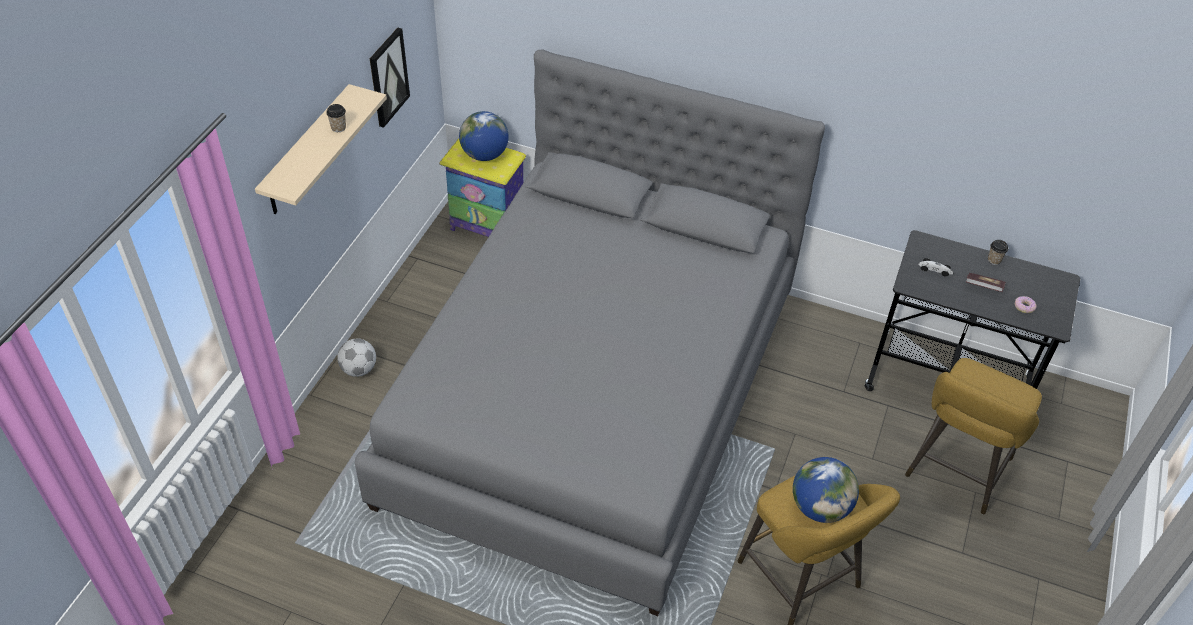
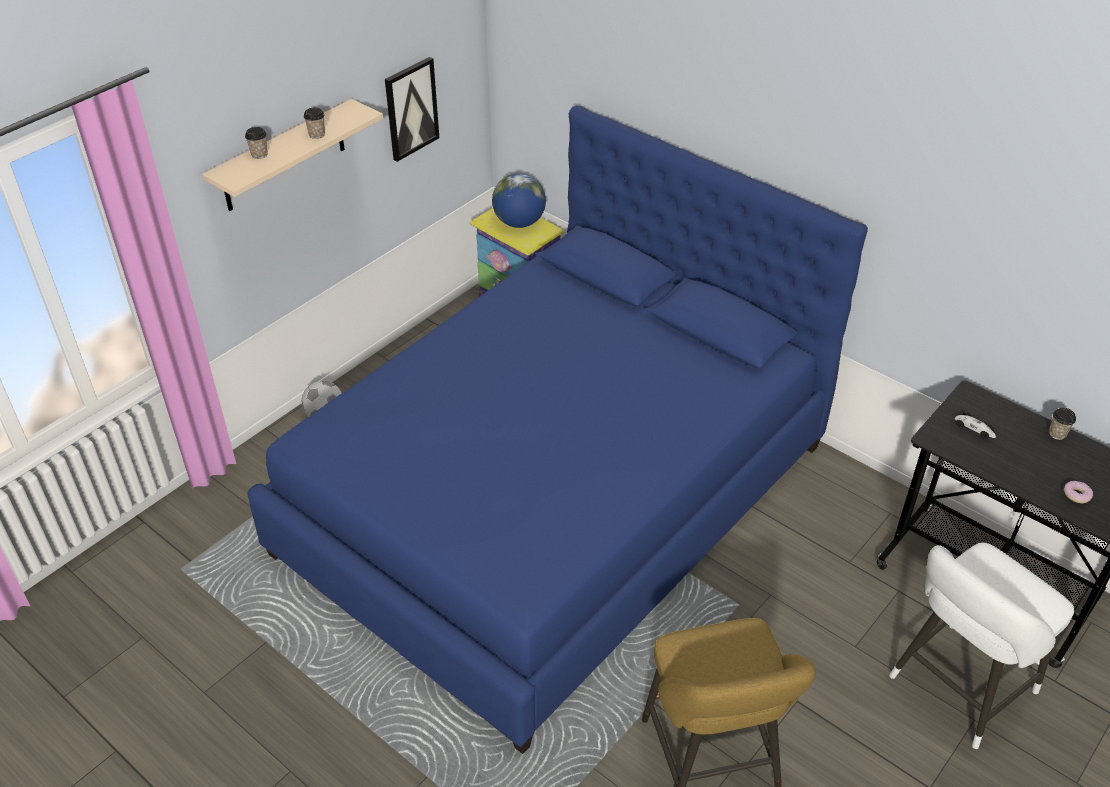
camera: 20 degrees right, 5 degrees down
(297, 158) = (259, 154): none -> cup
(594, 396) = (556, 499): grey bed -> blue bed
(820, 507) = (724, 667): globe -> none
(956, 472) = (957, 689): yellow stool -> white stool
(983, 287) = (1030, 461): book -> none

